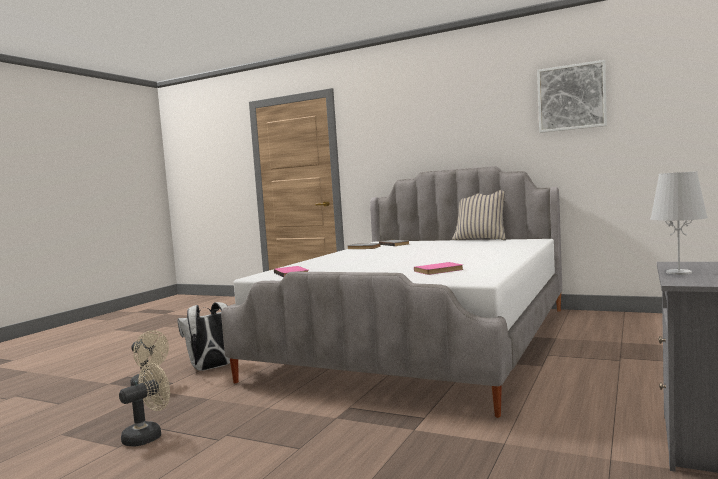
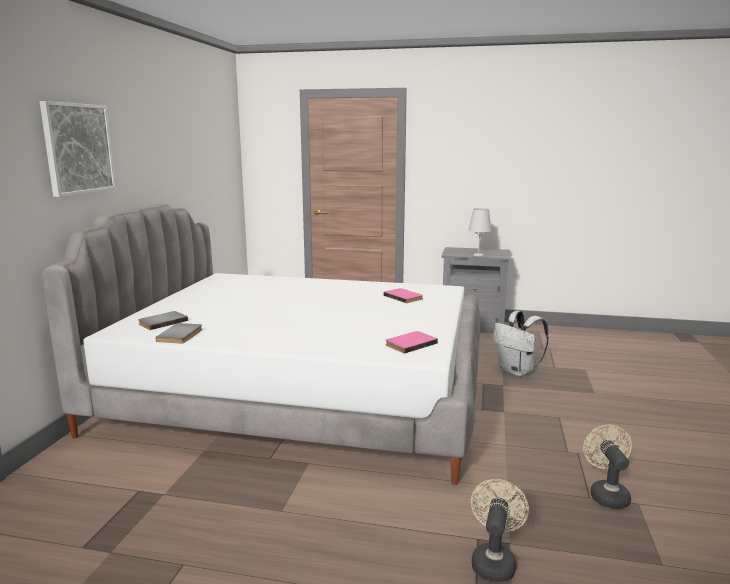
camera: 105 degrees left, 10 degrees up
(148, 436) = (606, 494): beige fan -> beige fan turned 60 degrees clockwise
(211, 368) = (414, 521): white backpack -> white backpack (517, 371)
(481, 239) = (177, 290): beige pillow -> none
(571, 97) = (189, 131): picture -> picture (78, 148)

